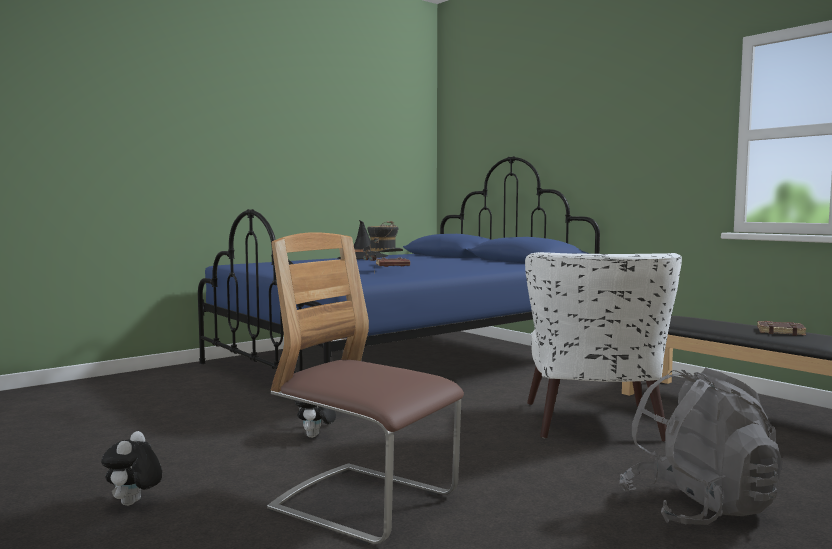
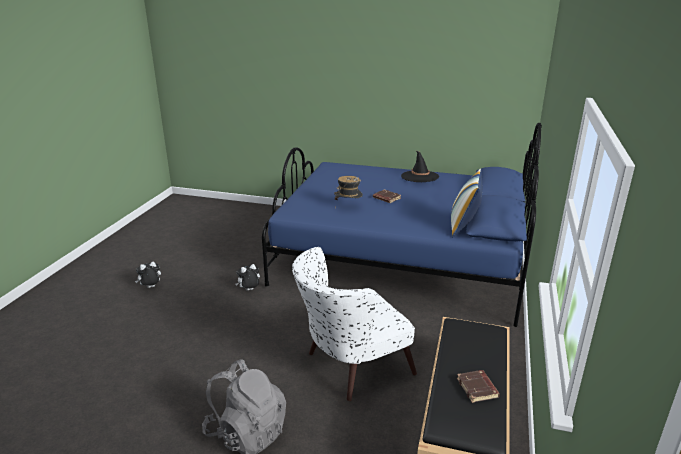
camera: 55 degrees right, 20 degrees up
(364, 504) = (183, 334): chair -> none
(515, 263) = (464, 226): none -> pillow

